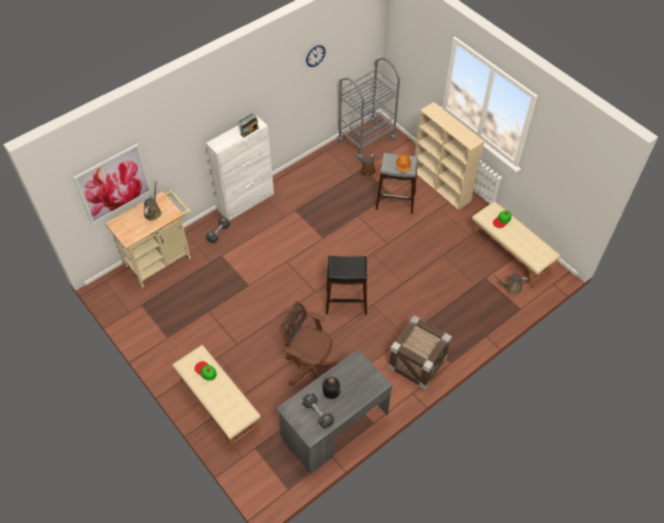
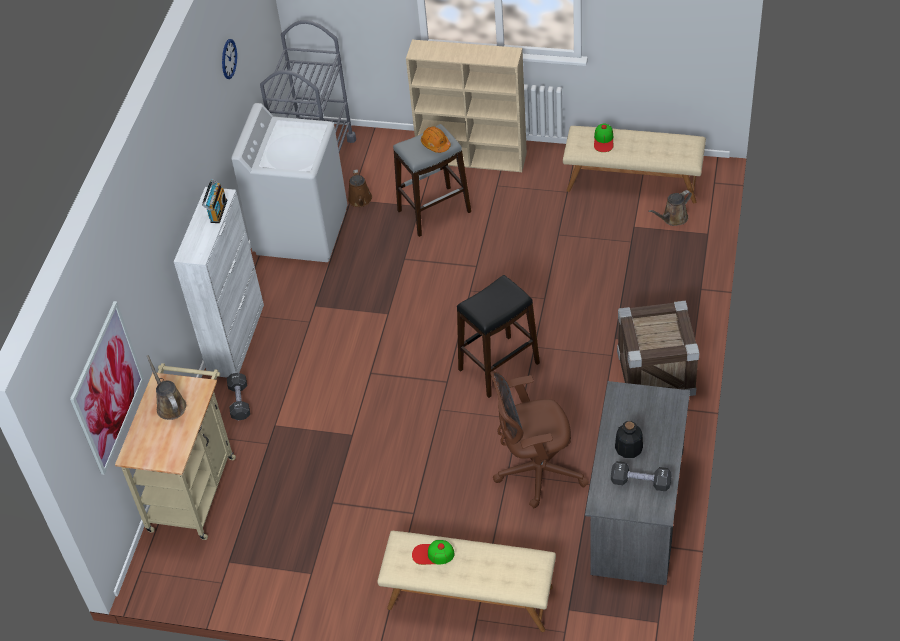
camera: 35 degrees left, 5 degrees down
(325, 169) = (301, 231): none -> white washing machine

